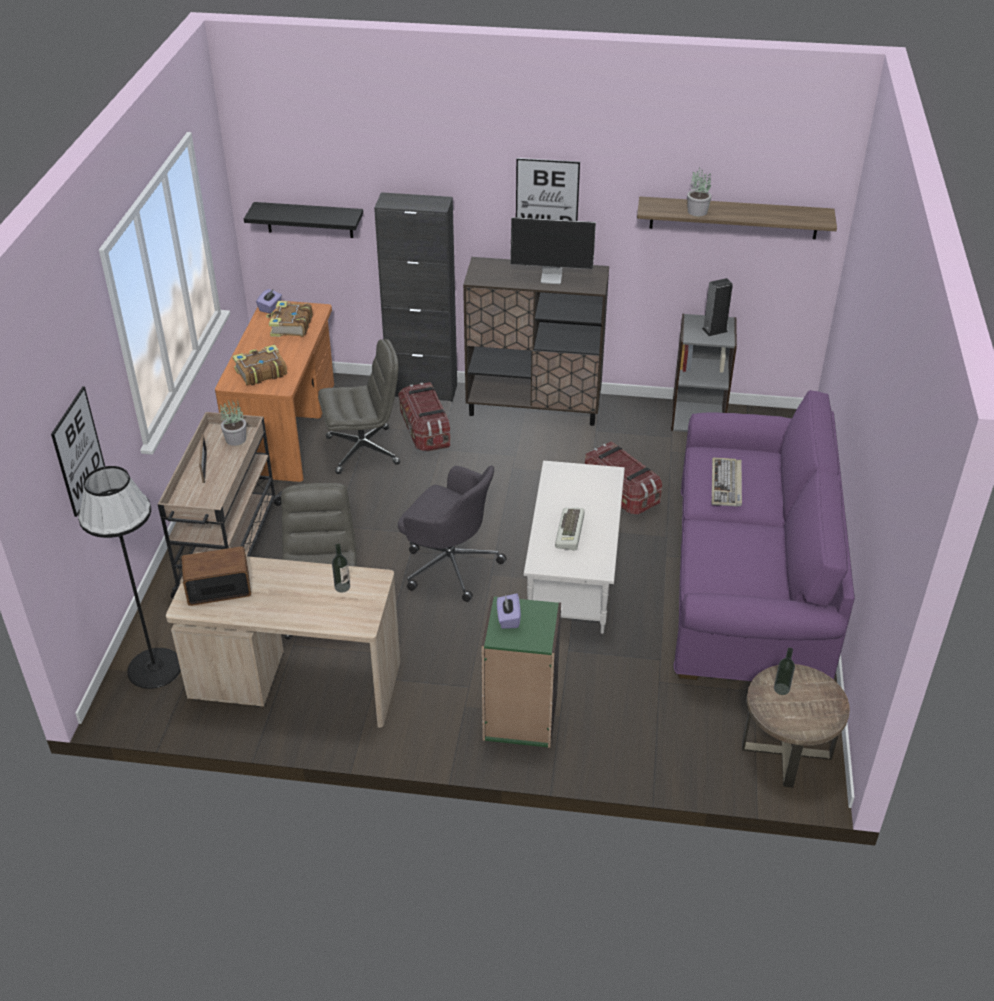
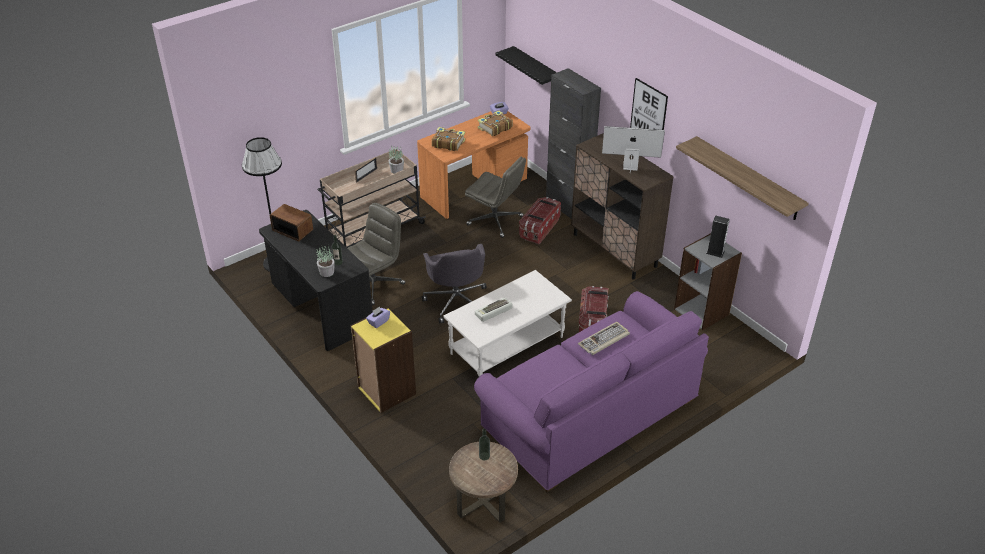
camera: 45 degrees right, 0 degrees up
(78, 451) = (271, 127): picture -> none
(295, 683) = (320, 307): beige desk -> black desk
(520, 719) = (386, 391): green bookcase -> yellow bookcase
(552, 277) = (629, 166): monitor -> monitor turned 135 degrees clockwise
(697, 211) = (715, 161): potted plant -> potted plant (326, 272)

